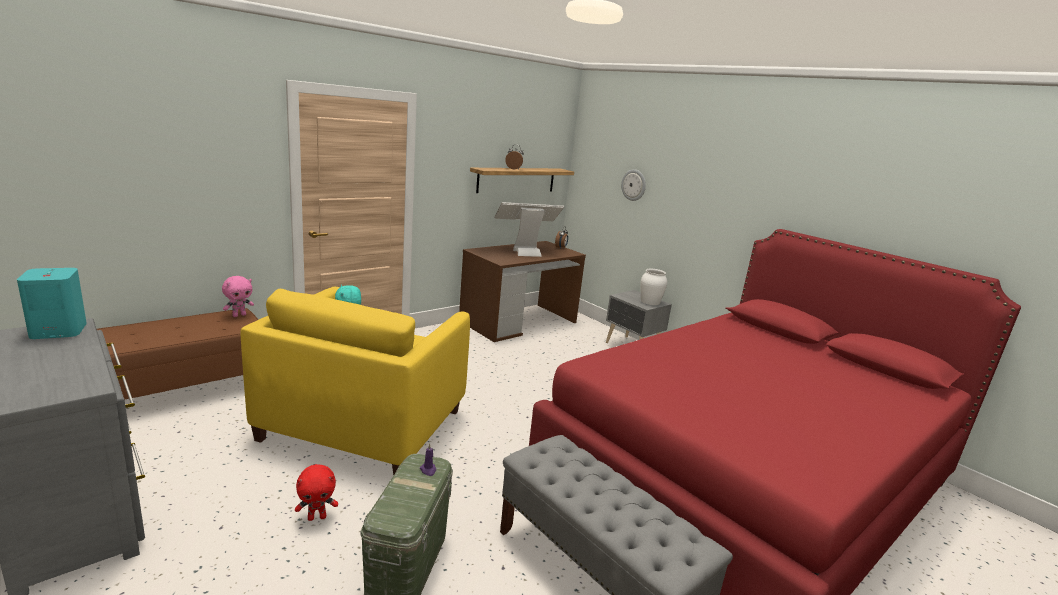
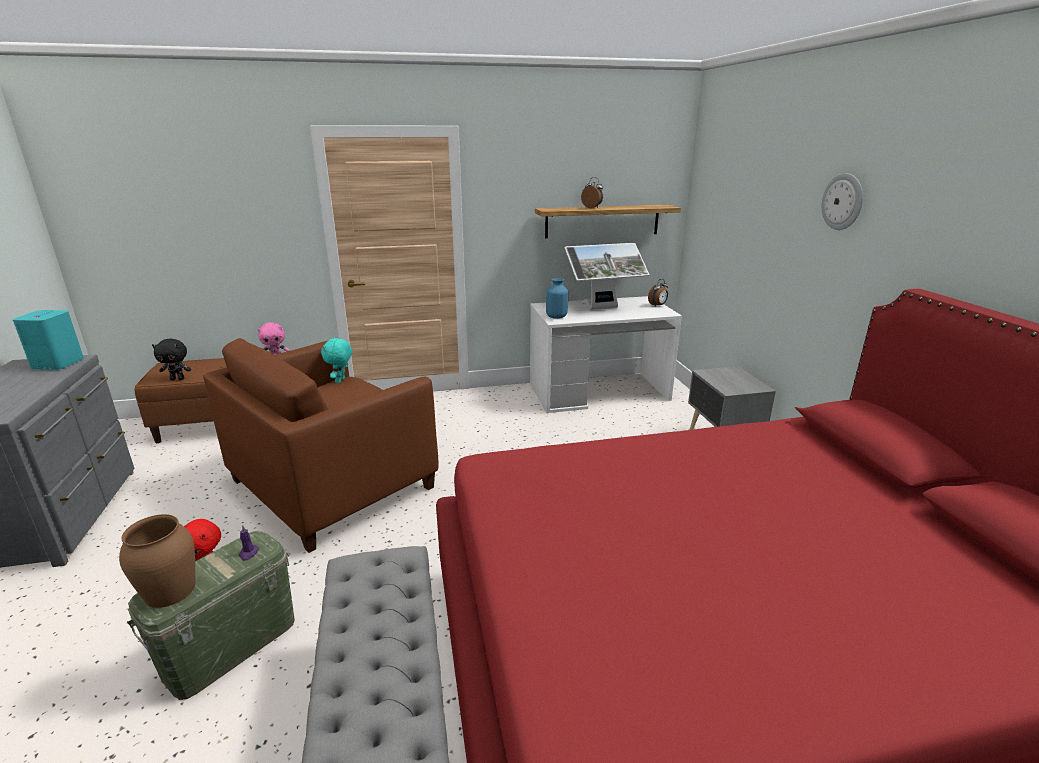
camera: 30 degrees right, 5 degrees up
(142, 343) = (178, 379): none -> black plush toy
(364, 424) = (333, 483): yellow armchair -> brown armchair
(395, 509) = (170, 590): none -> brown vase
(499, 259) = (556, 317): none -> blue vase
(518, 321) = (598, 391): brown desk -> white desk
(525, 251) = (603, 308): monitor -> monitor turned 150 degrees clockwise
(634, 185) = (745, 223): wall clock -> wall clock (843, 202)
(650, 301) = (743, 384): white vase -> none

